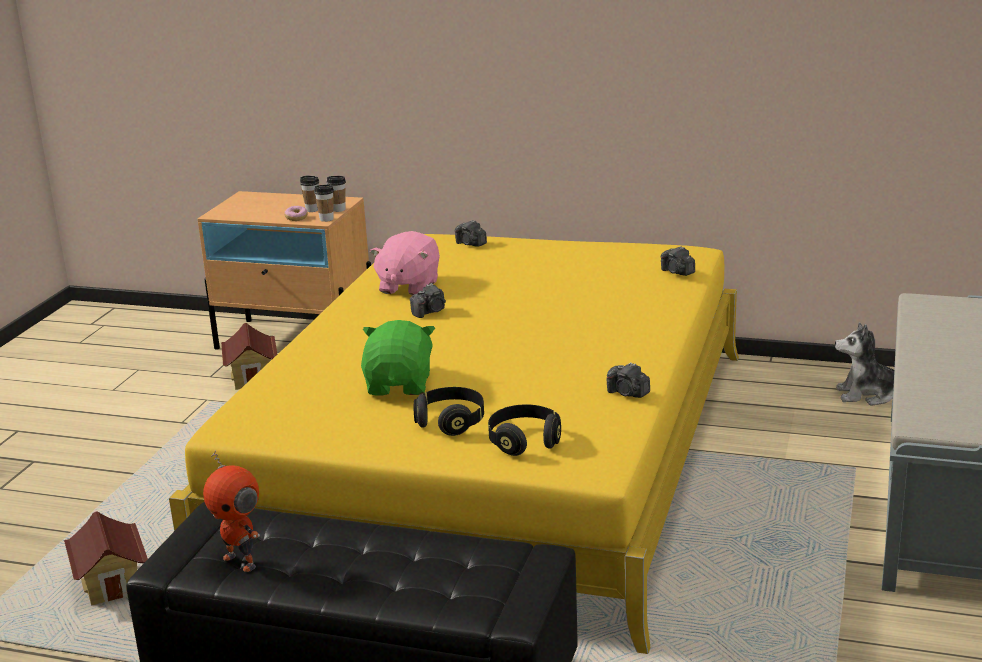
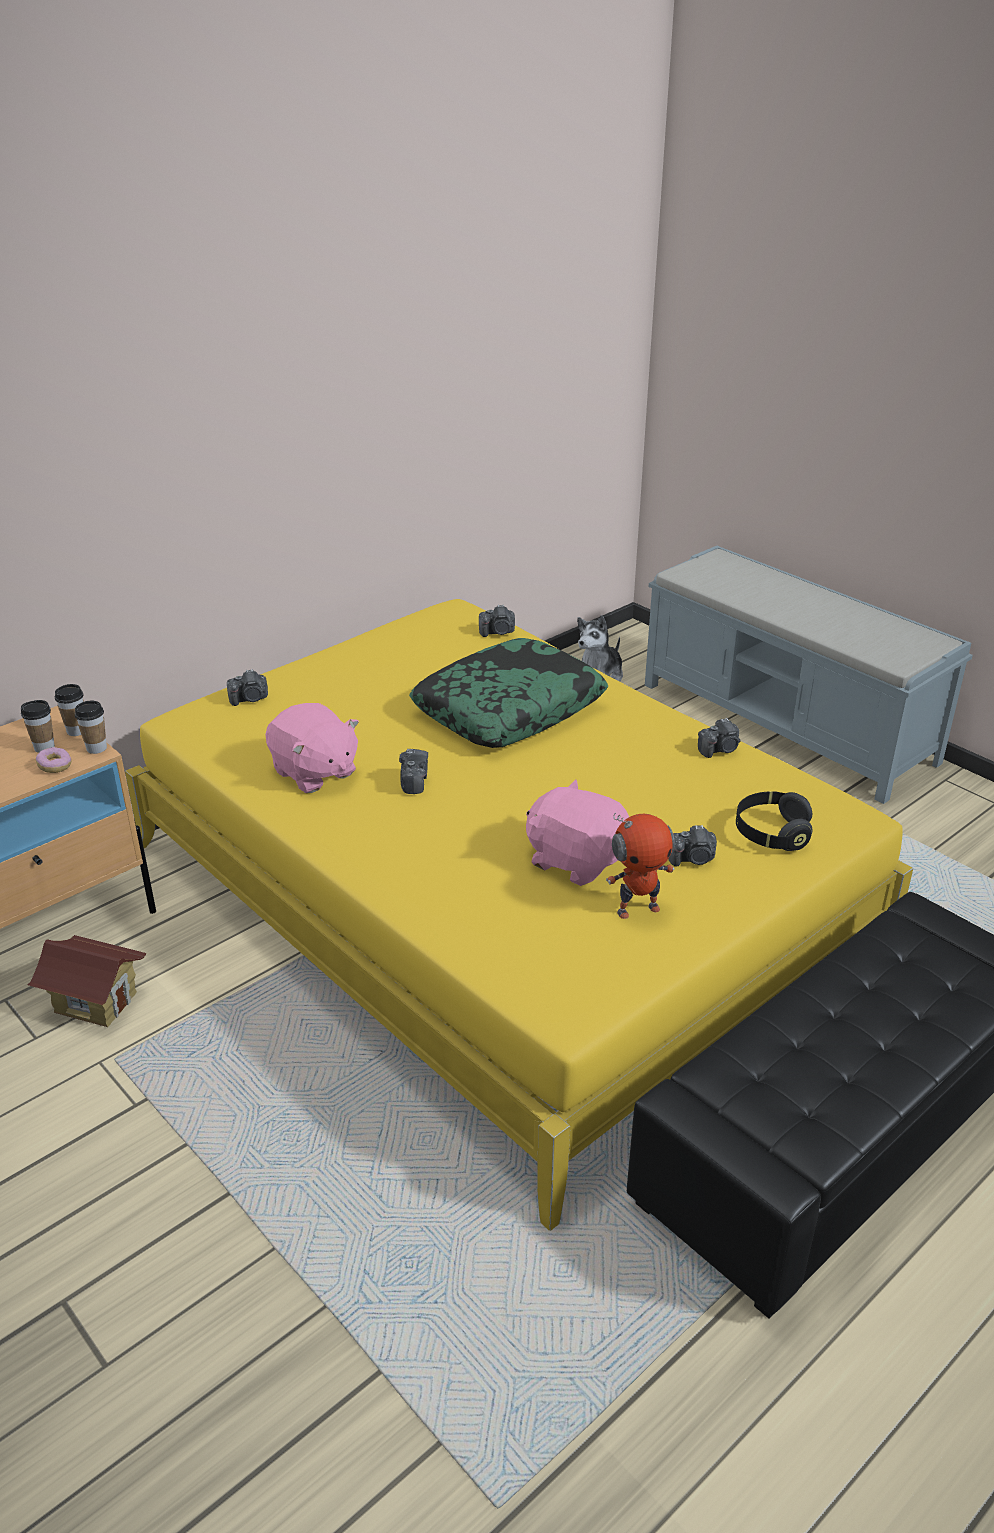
camera: 60 degrees left, 10 degrees up
(112, 585) = (500, 1296): toy house -> none
(241, 561) = (812, 1107): toy robot -> toy robot (637, 909)
(400, 385) = (576, 860): green plush toy -> pink plush toy
(450, 422) = (692, 859): black headphones -> camera
(571, 310) = (509, 709): none -> pillow

